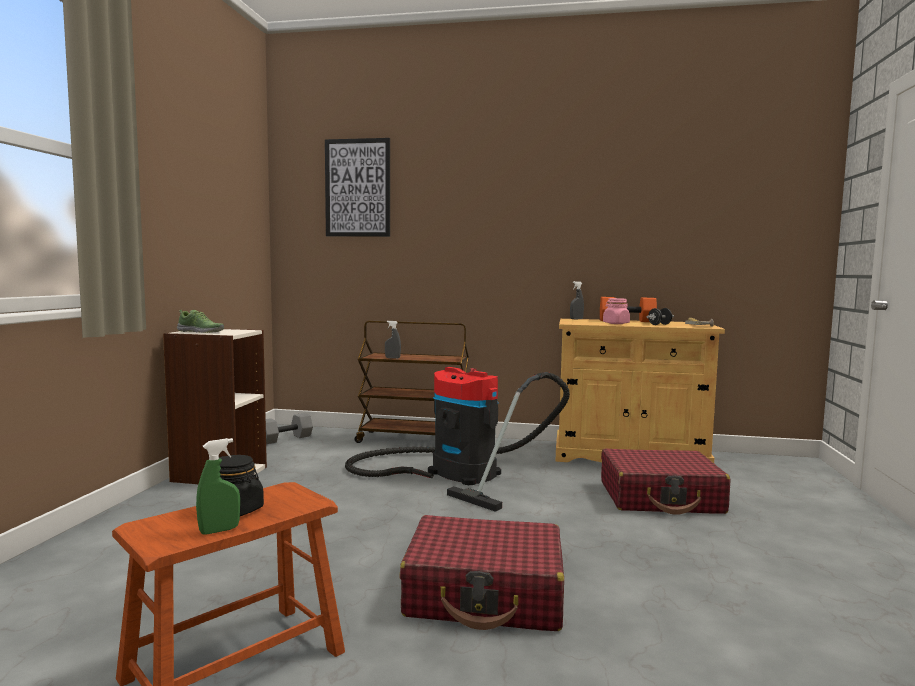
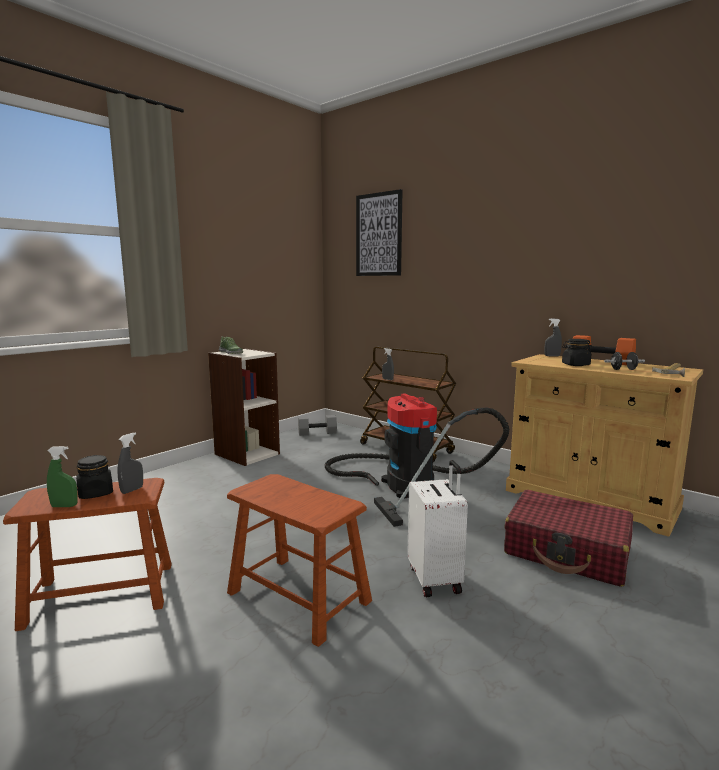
camera: 30 degrees right, 5 degrees up
(281, 498) = (132, 490): none -> grey spray bottle
(485, 594) = (298, 596): red suitcase -> brown stool
(590, 544) = (436, 579): none -> white suitcase
(616, 323) = (575, 365): pink jar -> black jar

